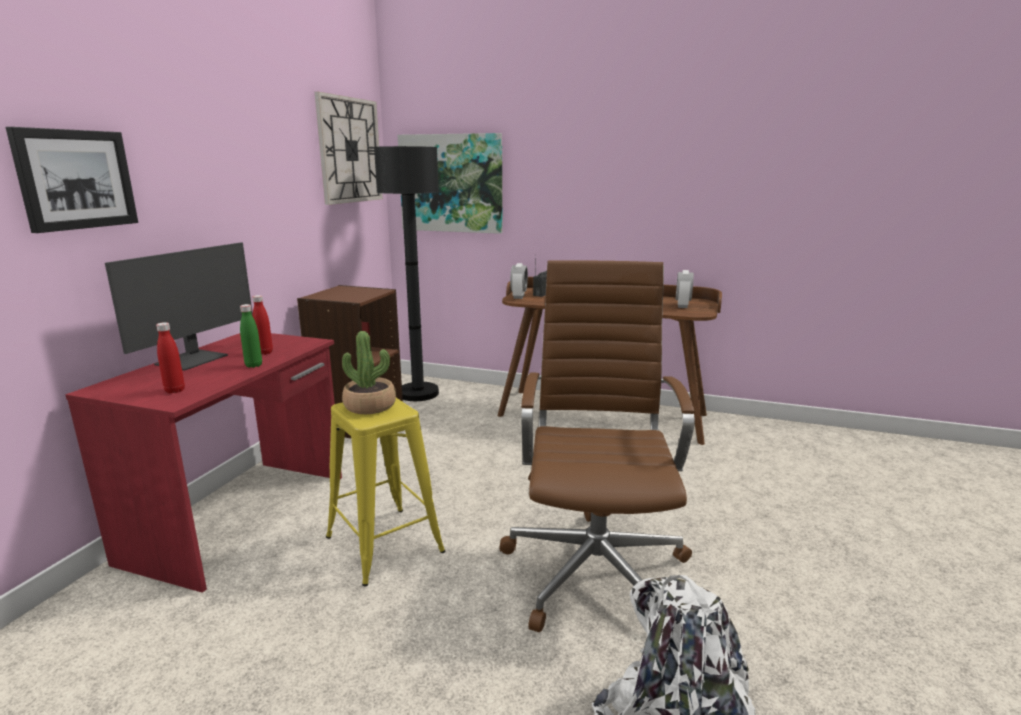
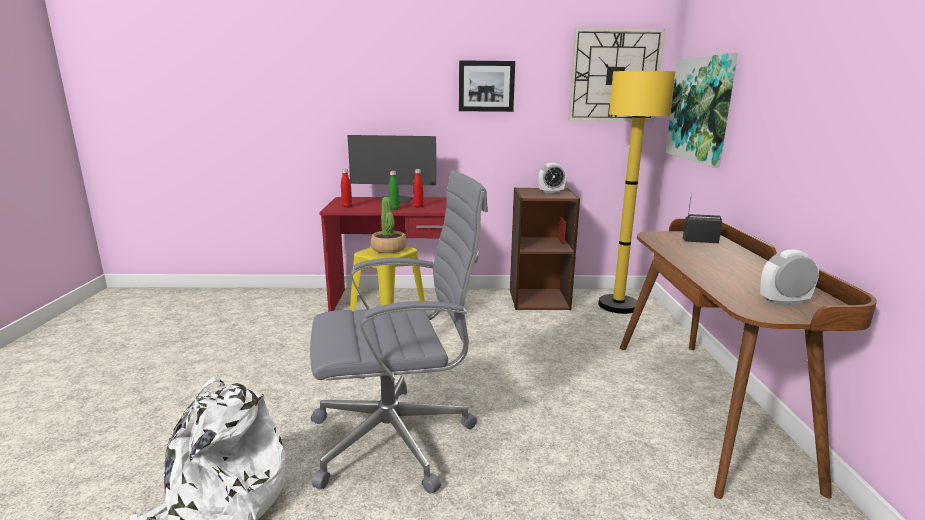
camera: 70 degrees right, 0 degrees up
(75, 179) = (363, 92): picture -> picture (486, 86)
(418, 393) = (618, 305): black floor lamp -> yellow floor lamp
(519, 296) = (666, 234): alarm clock -> alarm clock (551, 192)
(596, 568) = (397, 439): brown office chair -> grey office chair

